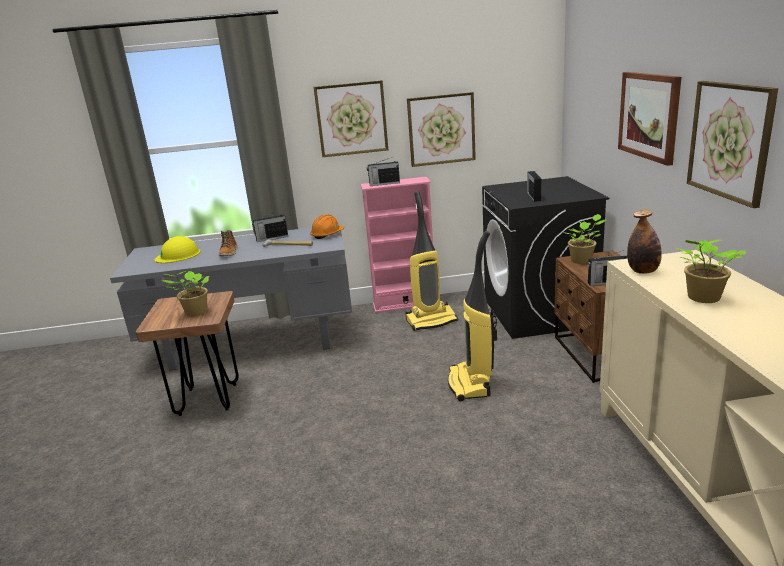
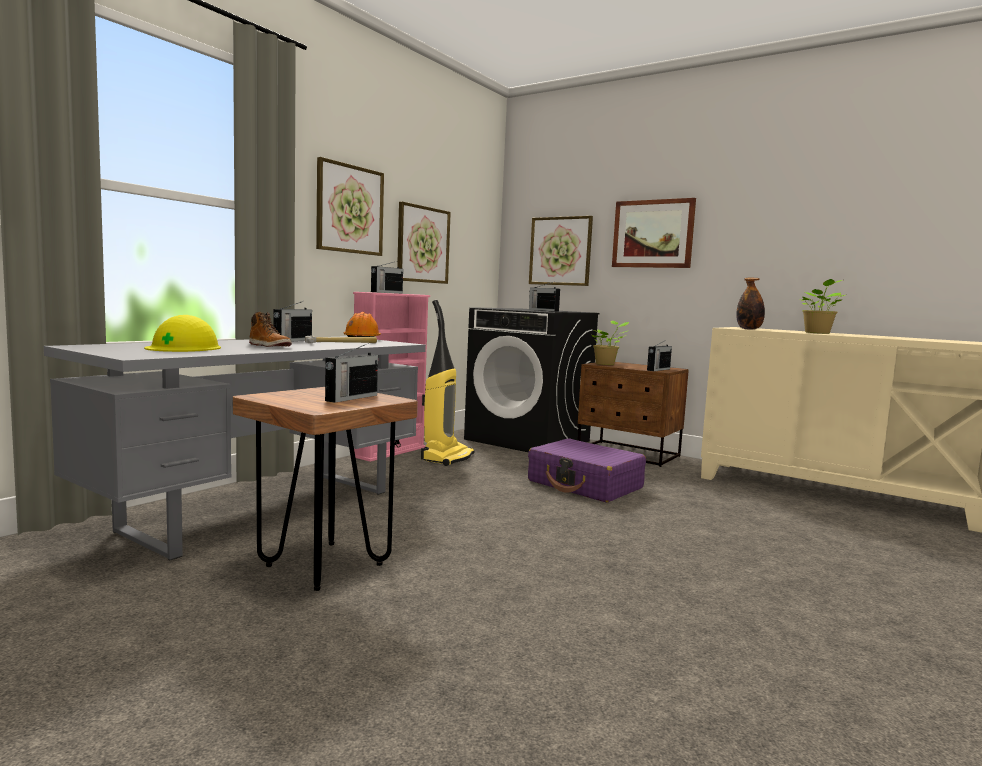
camera: 50 degrees left, 15 degrees down
(195, 312) = (350, 398): potted plant -> radio
(471, 384) = (585, 485): vacuum cleaner -> purple suitcase
(730, 141) = (761, 237): picture -> picture (560, 251)

